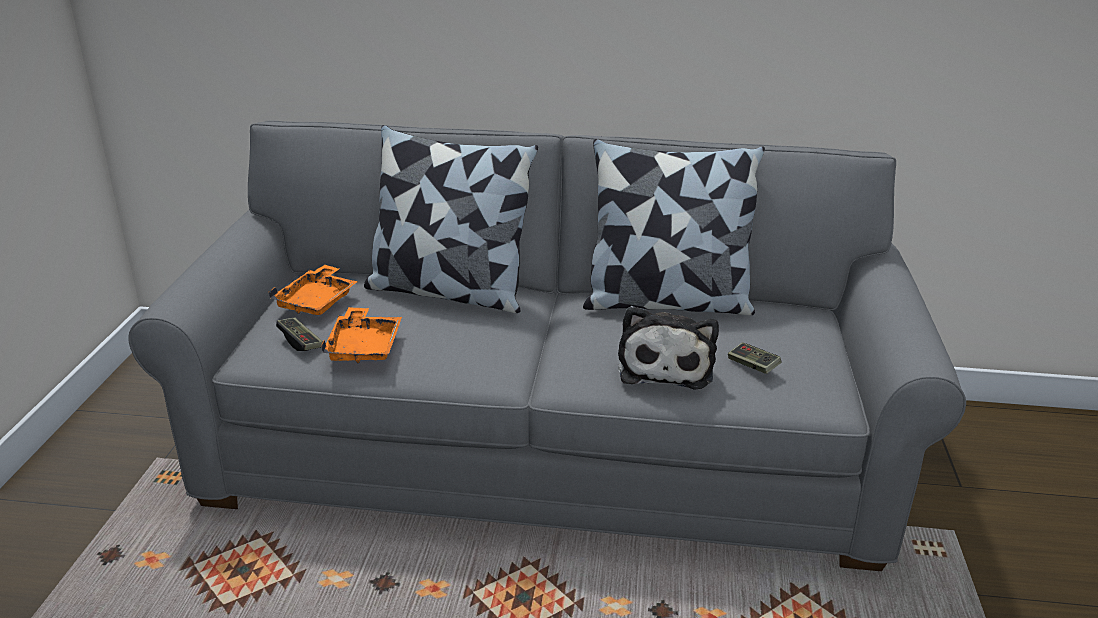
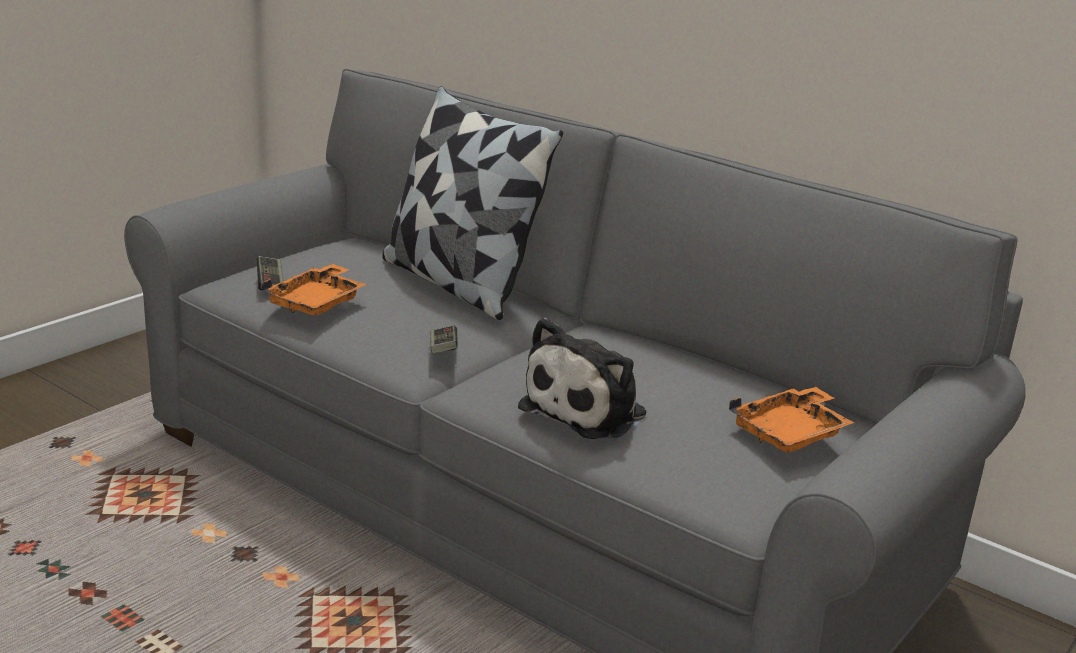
camera: 30 degrees right, 5 degrees down
(317, 301) = (327, 257): orange tray -> orange tray (791, 434)
(667, 302) = (676, 358): pillow -> none
(752, 366) = (687, 441): game controller -> game controller (443, 349)

